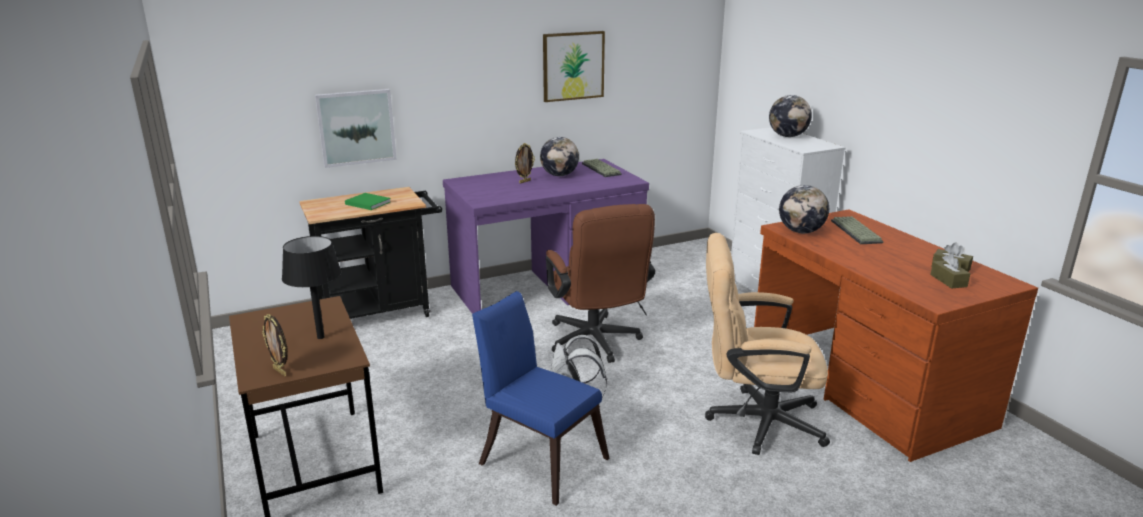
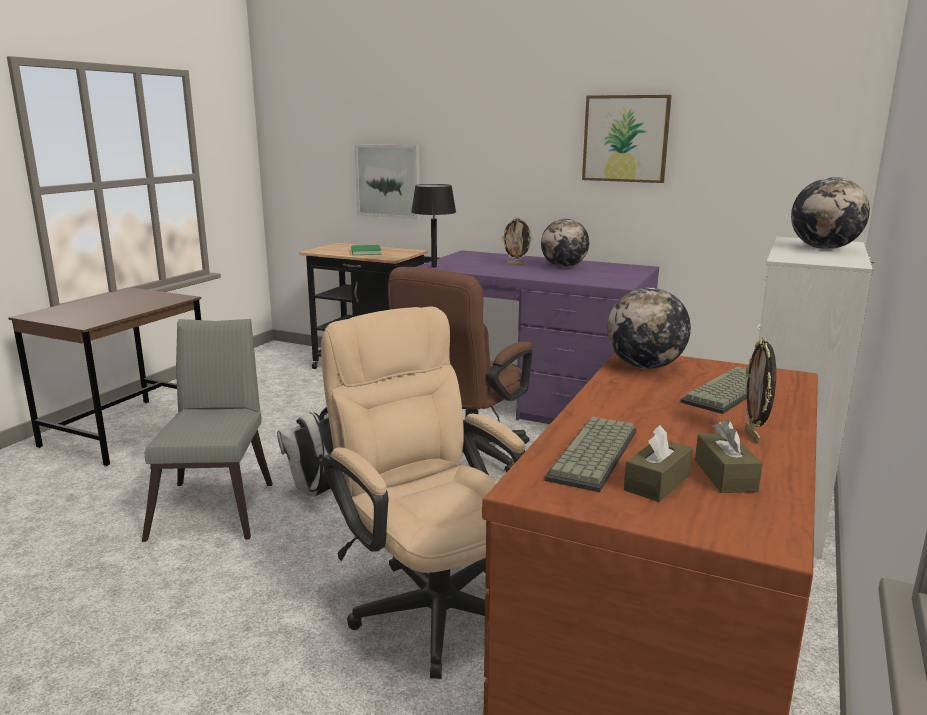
camera: 50 degrees right, 5 degrees down
(280, 371) = (48, 316): picture frame -> picture frame (753, 436)
(320, 337) = (118, 310): black table lamp -> black table lamp (434, 267)
(539, 457) = (217, 505): blue chair -> grey chair
(602, 169) = (623, 271): keyboard -> keyboard (595, 455)

